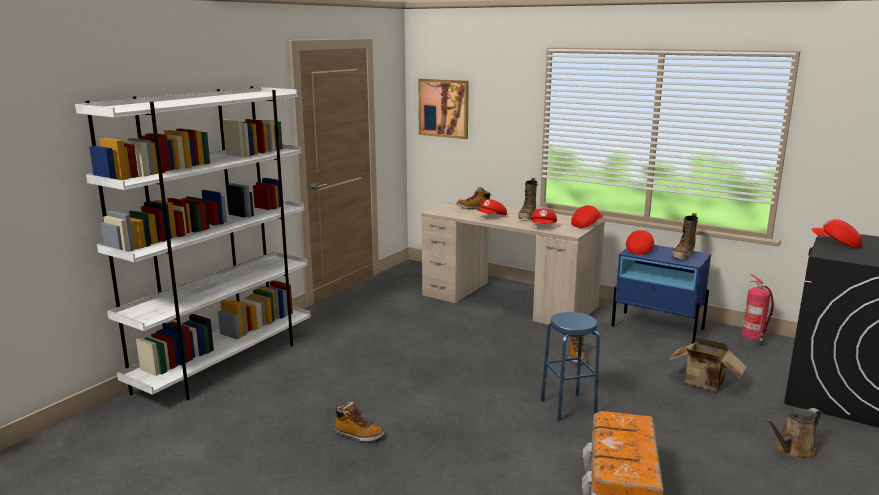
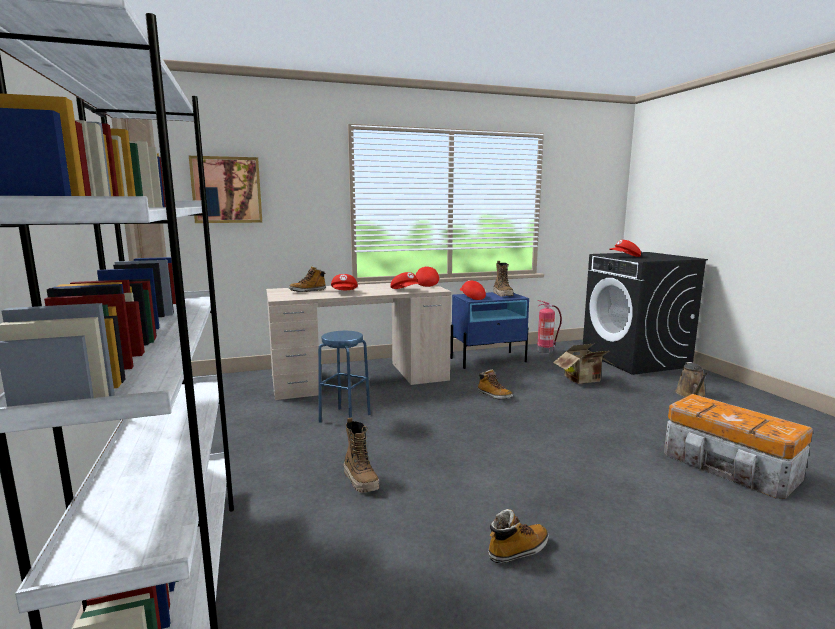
camera: 50 degrees left, 5 degrees down
(527, 217) = (371, 288): boot -> boot (361, 481)
(568, 407) = (571, 429): blue stool -> blue stool (345, 418)

